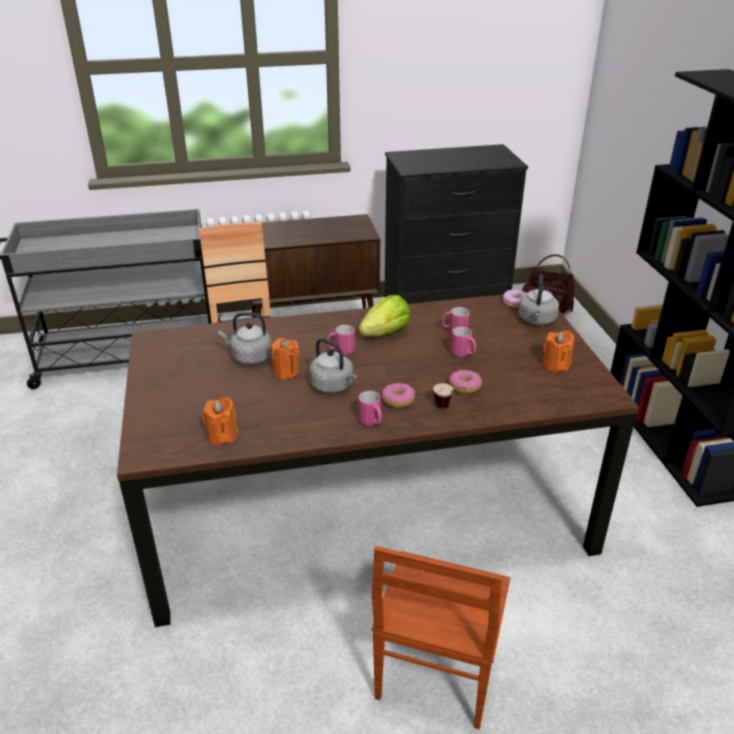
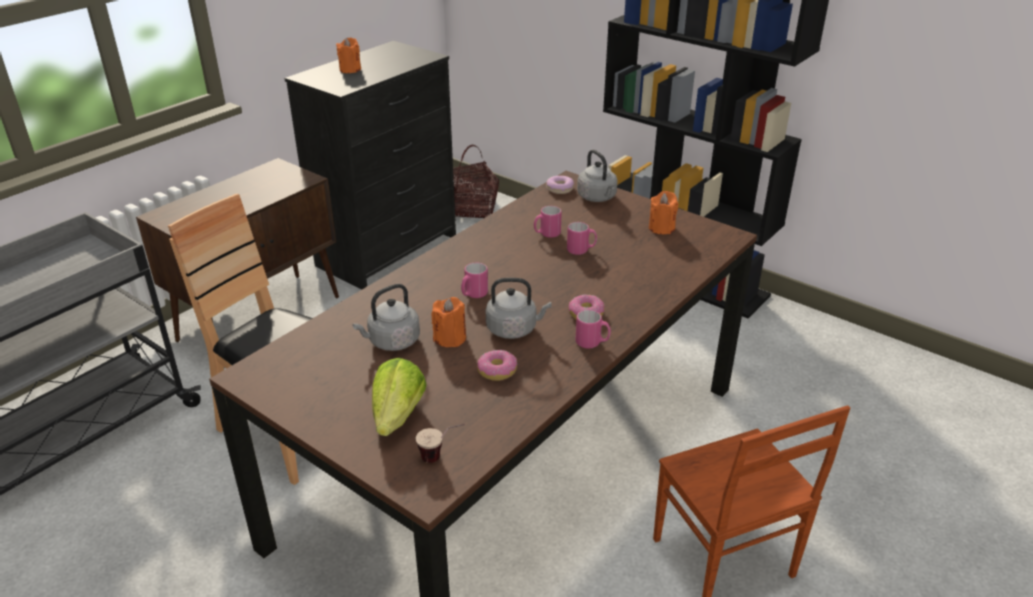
camera: 40 degrees left, 0 degrees up
(222, 436) = (479, 427): orange candle -> orange candle (350, 69)
(385, 333) = (489, 261): lettuce -> lettuce (397, 416)
(448, 408) = (634, 300): cup -> cup (441, 457)
(465, 386) = (621, 276): donut -> donut (497, 371)

